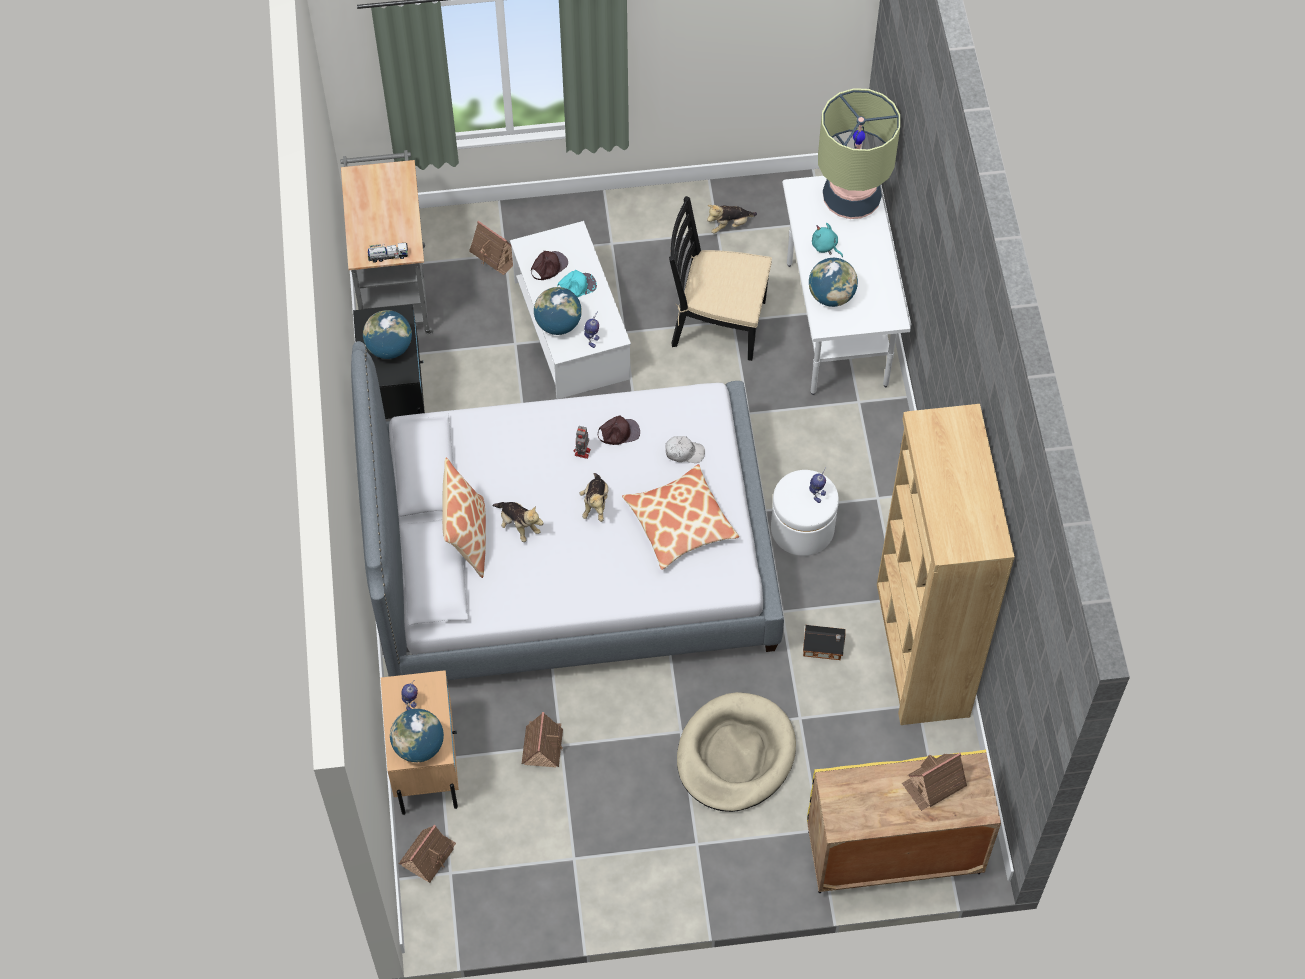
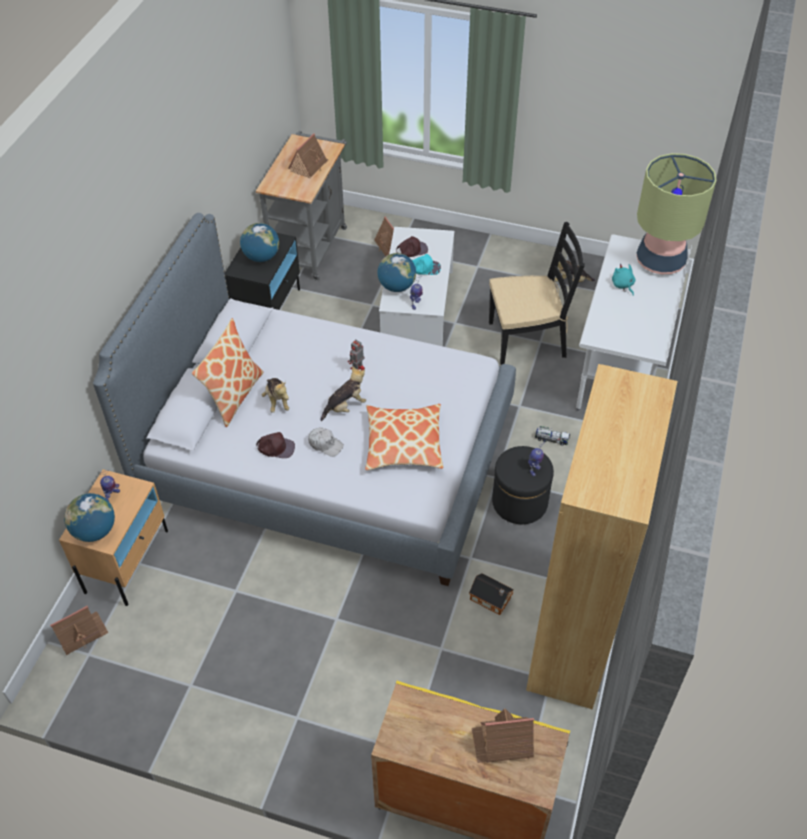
camera: 25 degrees right, 10 degrees down
(388, 256) = (288, 192): toy truck -> toy truck (551, 439)
(542, 745) = (221, 585): toy house -> toy house (309, 166)
(595, 503) = (345, 407): plush toy -> plush toy turned 150 degrees counterclockwise
(618, 432) = (393, 364): brown cap -> brown cap (276, 447)
(684, 452) = (436, 395): white cap -> white cap (325, 444)
(717, 323) = (528, 339): black chair -> black chair turned 135 degrees clockwise
(735, 755) = (370, 656): beige dog bed -> none
(802, 529) = (519, 502): white ottoman -> black ottoman
(831, 296) = (610, 319): globe -> none

